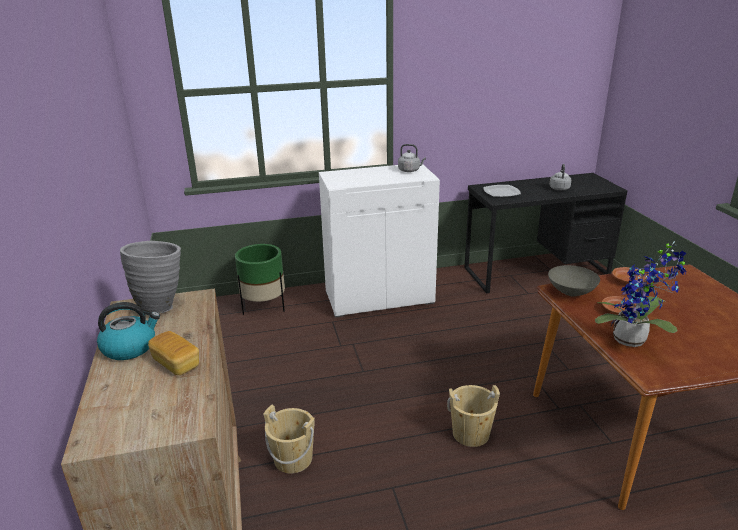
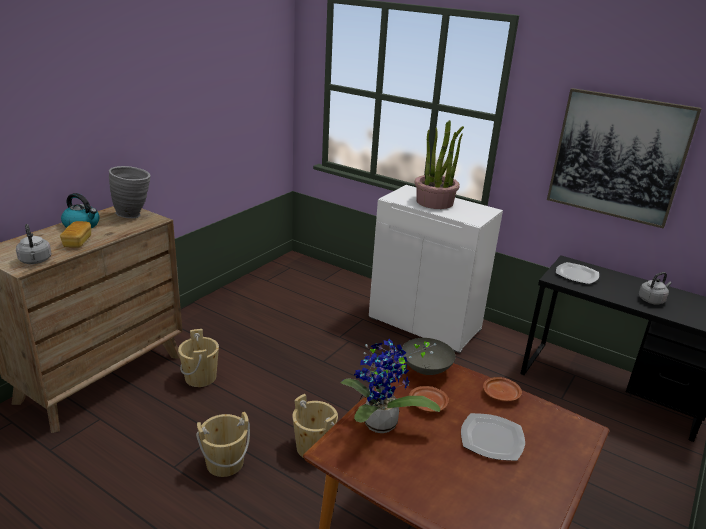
camera: 45 degrees right, 0 degrees up
(264, 307) = (338, 284): green planter -> none
(371, 175) = (435, 202): none -> potted plant
(410, 170) = (475, 211): grey kettle -> grey kettle (35, 261)
(439, 500) = (225, 463): none -> beige bucket
(495, 88) = (618, 157): none -> picture
(678, 305) = (491, 439): none -> plate

